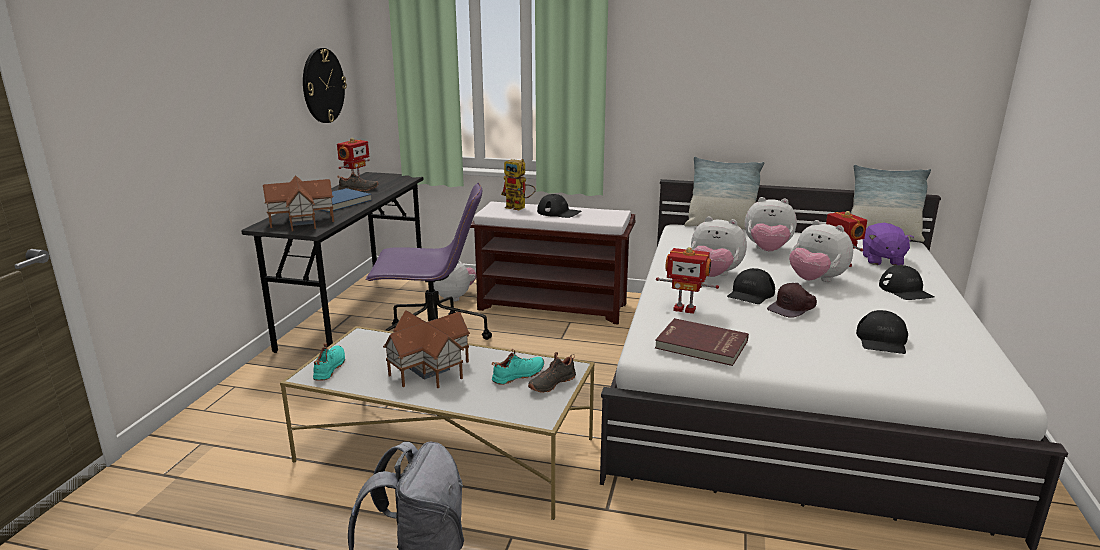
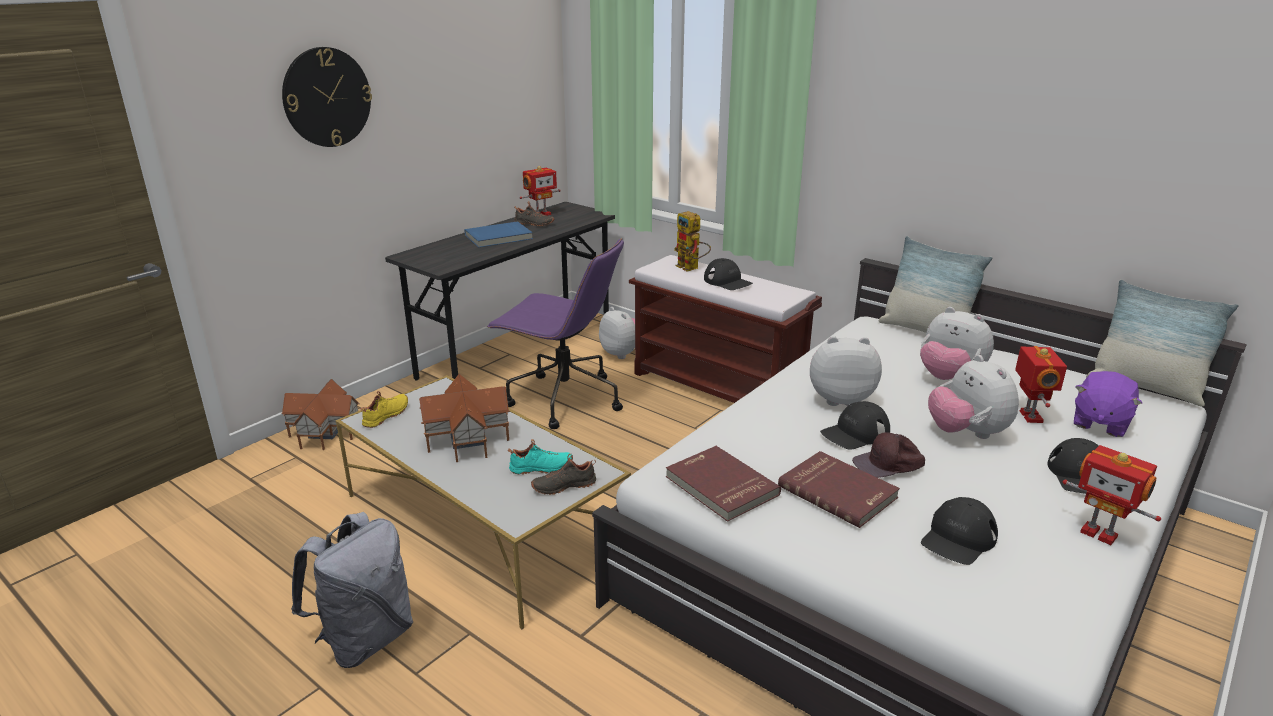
camera: 25 degrees right, 5 degrees up
(301, 221) = (443, 255): toy house -> toy house (325, 431)
(323, 85) = (512, 108): wall clock -> wall clock (327, 97)
(331, 368) = (387, 416): turquoise shoe -> yellow shoe
(684, 309) = (754, 435): toy robot -> toy robot (1099, 533)
(714, 276) = (839, 398): plush toy -> plush toy turned 135 degrees clockwise
(781, 330) = (838, 491): none -> red book

